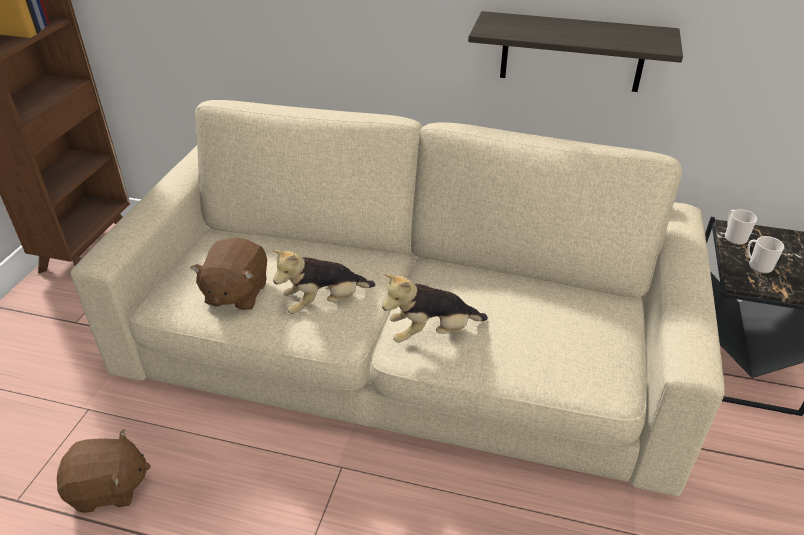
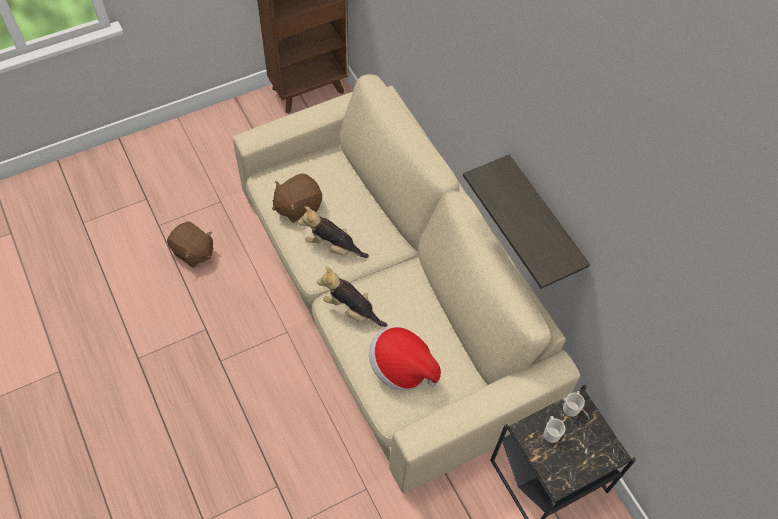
camera: 45 degrees right, 20 degrees up
(556, 339) = (401, 367): none -> hat

